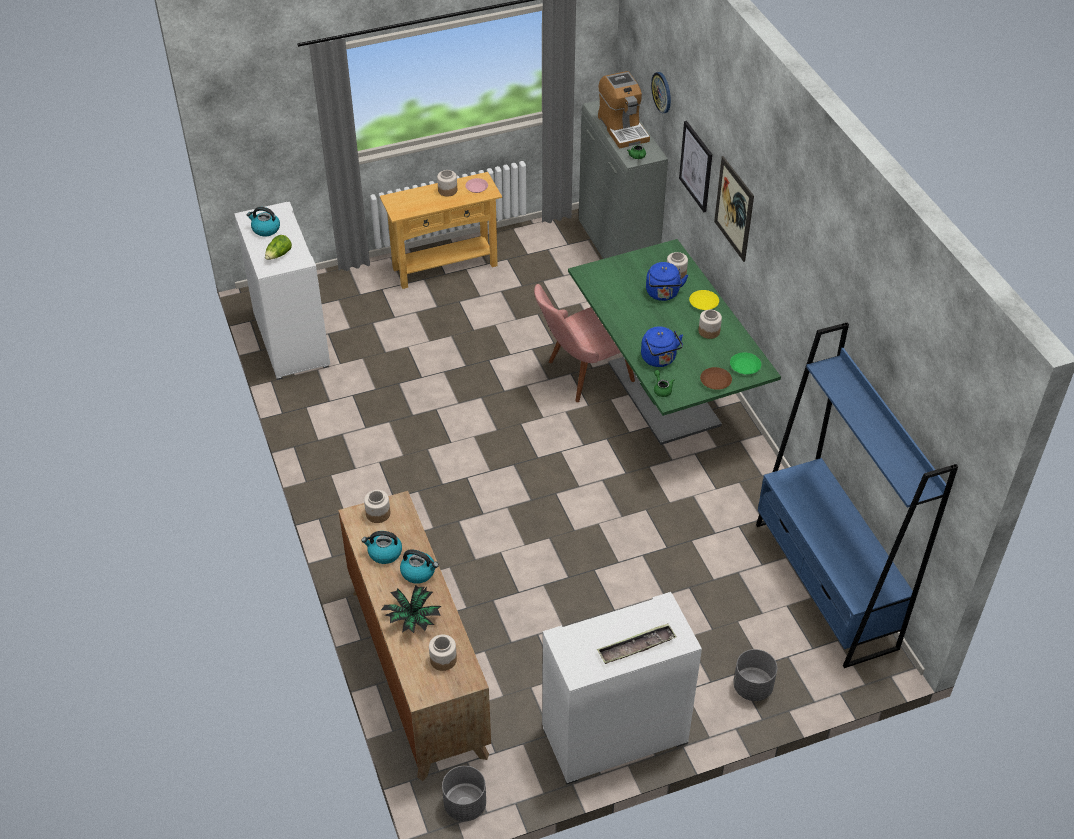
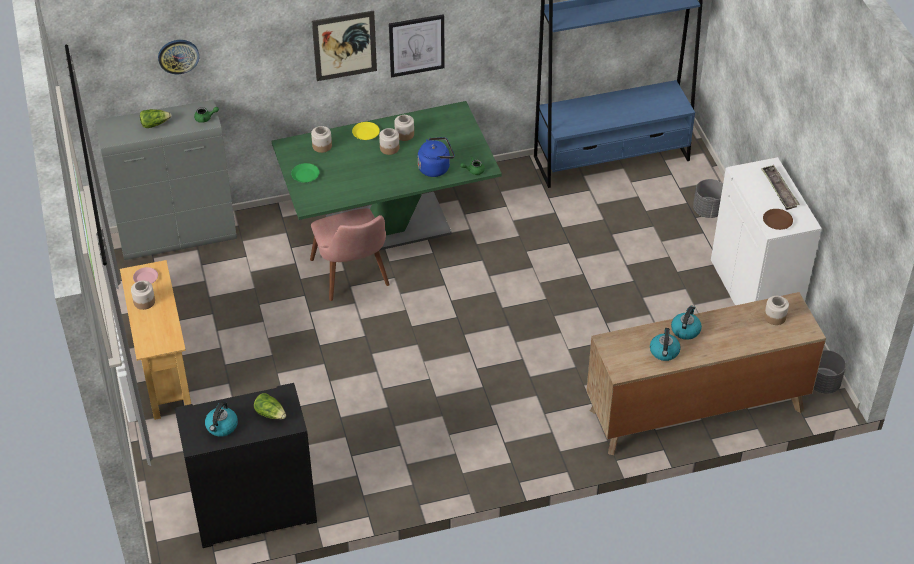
camera: 85 degrees left, 0 degrees up
(290, 339) = (254, 512): white cabinet -> black cabinet
(378, 514) = (619, 356): jar -> jar (389, 148)
(412, 618) = (734, 335): potted plant -> none
(622, 128) = (155, 124): coffee machine -> lettuce
(663, 294) = (349, 157): blue kettle -> none
(696, 166) = (266, 65): picture -> picture (416, 45)
(716, 381) = (467, 138): brown plate -> brown plate (777, 221)
(745, 366) = (451, 118): green plate -> green plate (305, 175)

